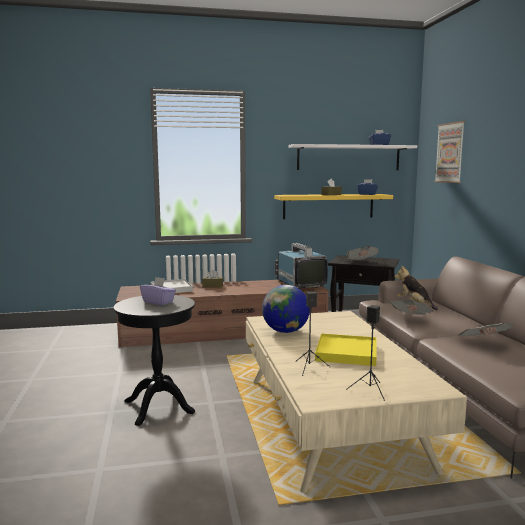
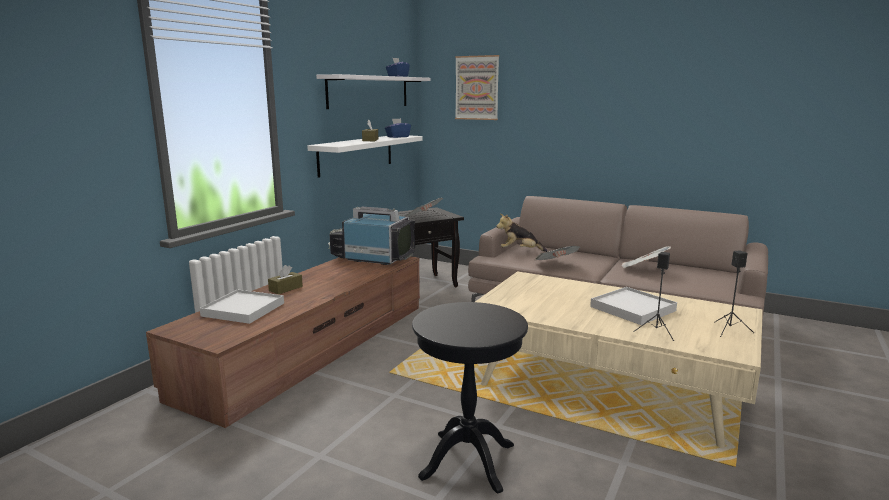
camera: 50 degrees left, 5 degrees up
(158, 302) = (466, 318): purple tissue box -> none
(285, 331) = (542, 309): globe -> none
(328, 206) = (356, 154): yellow shelf -> white shelf
(346, 353) = (632, 309): yellow tray -> white tray

